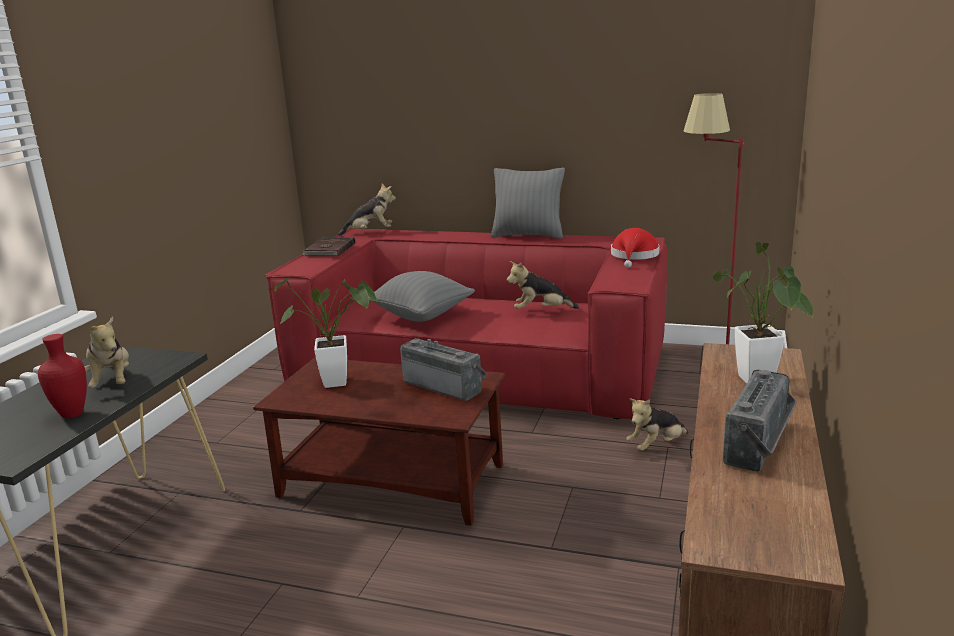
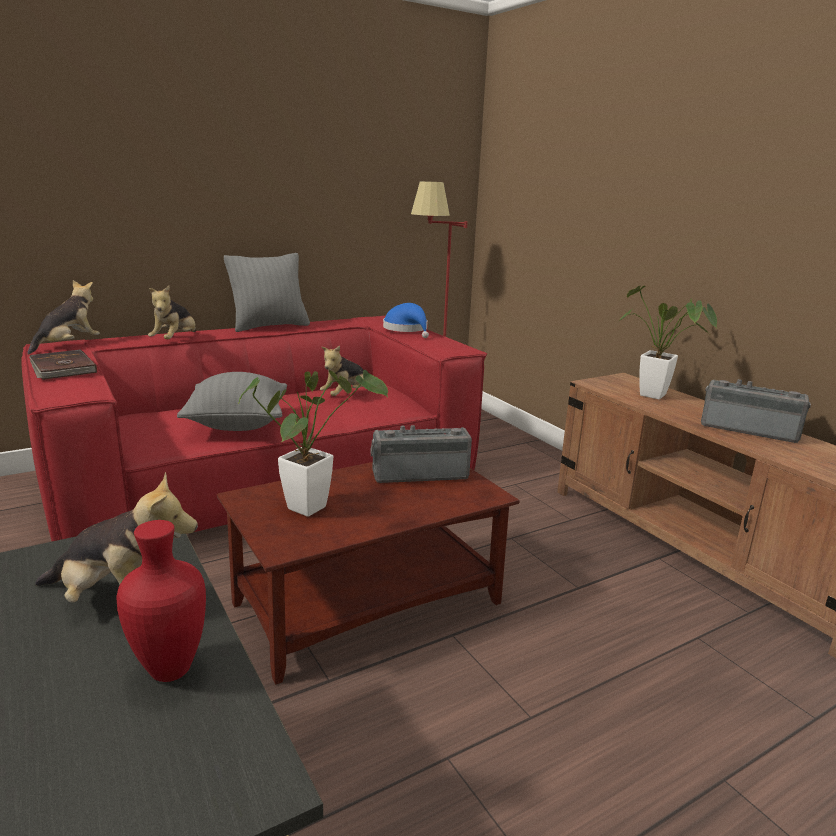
camera: 50 degrees left, 0 degrees up
(634, 256) = (407, 330): red hat -> blue hat
(656, 446) = (507, 486): plush toy -> plush toy (175, 340)
(761, 445) = (749, 429): radio -> radio turned 45 degrees counterclockwise

